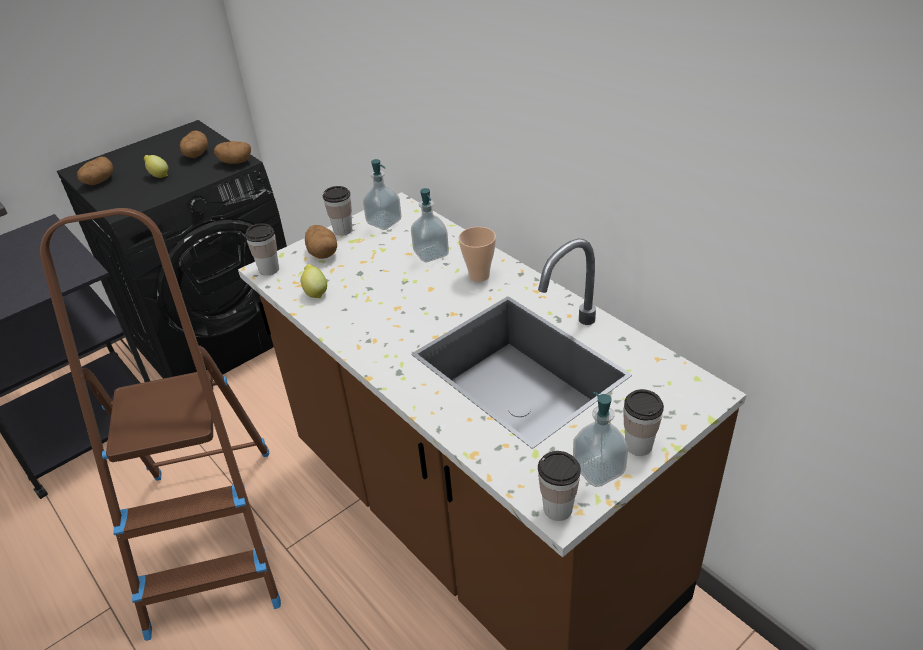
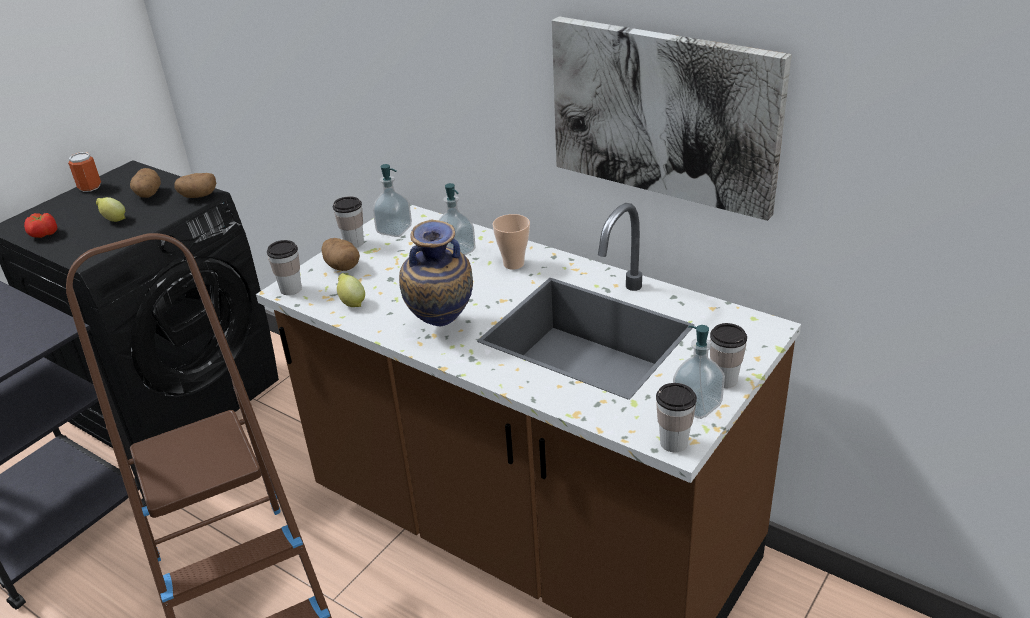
camera: 15 degrees left, 5 degrees down
(99, 182) = (44, 234): potato -> tomato
(153, 141) = (90, 187): none -> can
(384, 334) = (441, 328): none -> vase
(631, 150) = (664, 114): none -> picture

